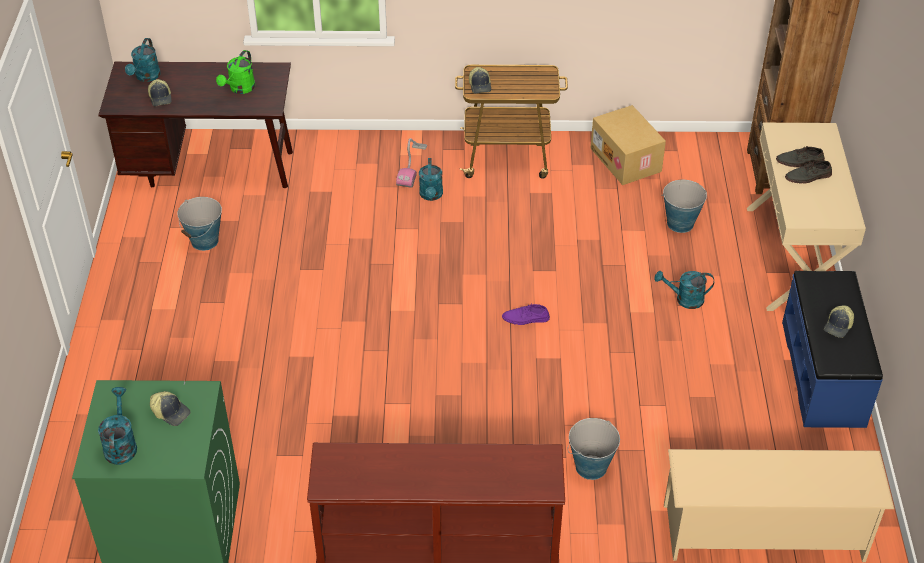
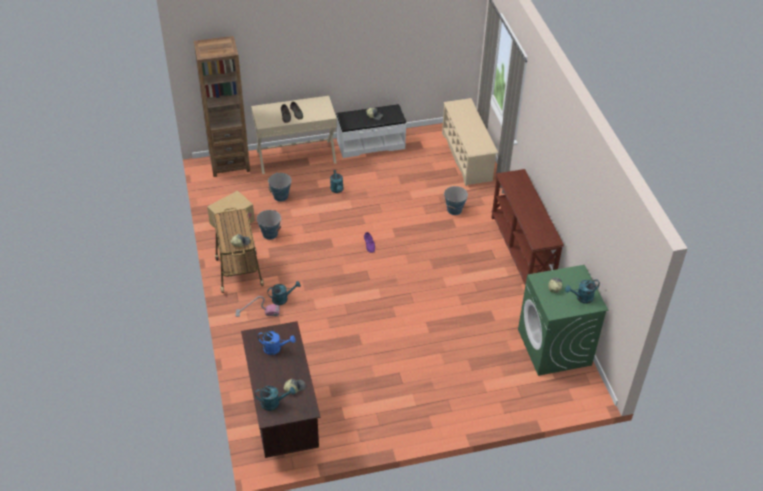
camera: 105 degrees left, 0 degrees up
(205, 241) = (351, 396): bucket -> bucket (270, 234)
(240, 89) = (275, 349): green watering can -> blue watering can
(824, 373) = (370, 144): blue bench -> white bench

